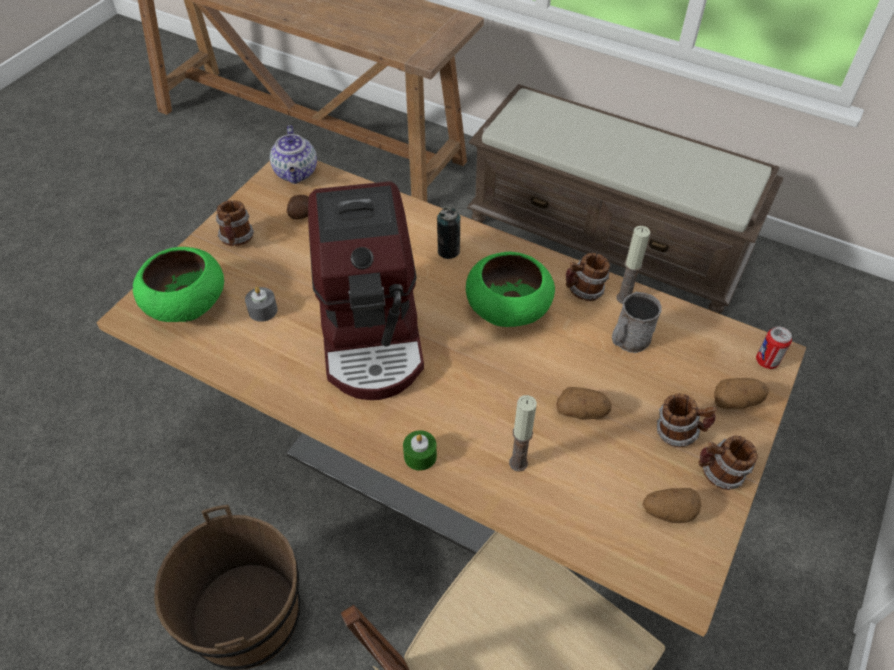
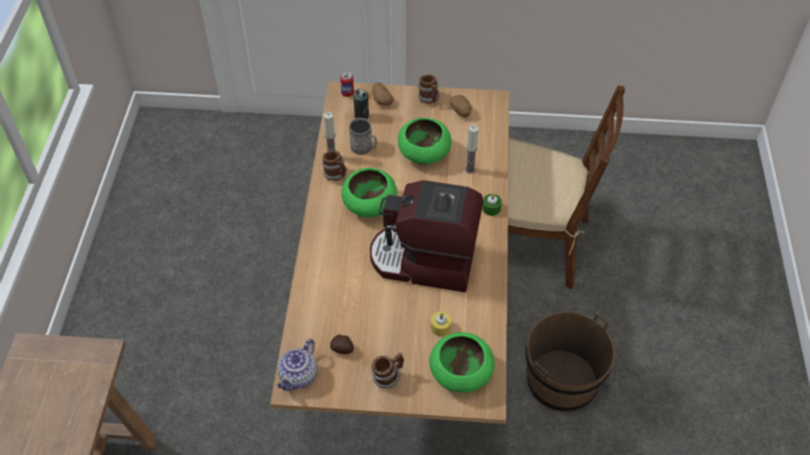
camera: 115 degrees left, 0 degrees up
(263, 310) = (440, 327): grey candle -> yellow candle
(296, 173) = (298, 377): teapot -> teapot turned 150 degrees clockwise
(373, 332) = (424, 262): coffee machine -> coffee machine turned 135 degrees counterclockwise
(448, 251) = (335, 250): can -> can (361, 116)
(582, 412) = (424, 154): potato -> green bowl
(607, 239) = (144, 292): brown bench -> none
(678, 432) = (414, 116): mug -> none

